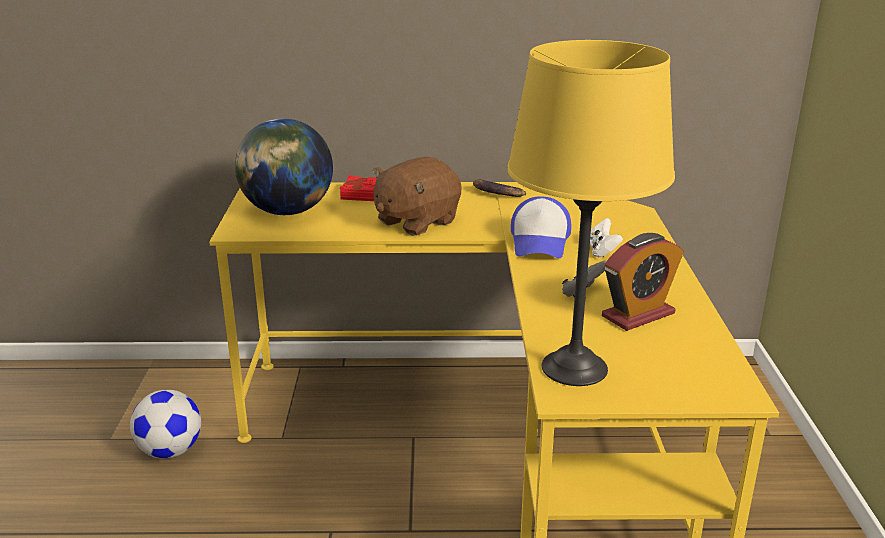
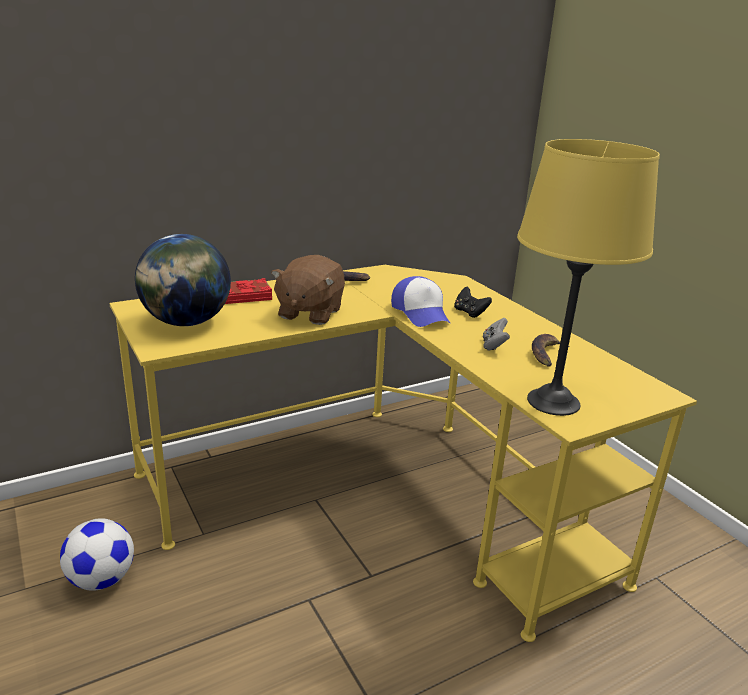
camera: 30 degrees left, 0 degrees up
(601, 251) = (470, 312): white game controller -> black game controller
(638, 315) = (546, 354): alarm clock -> banana

